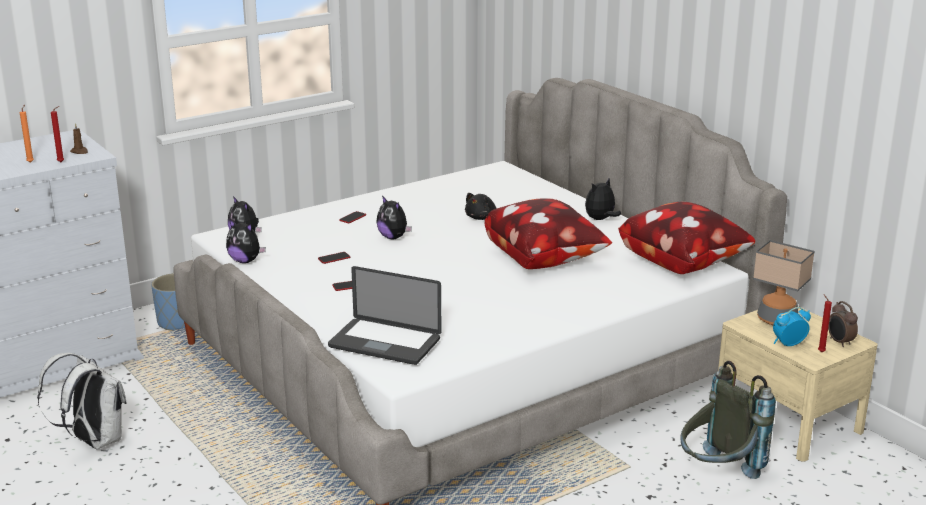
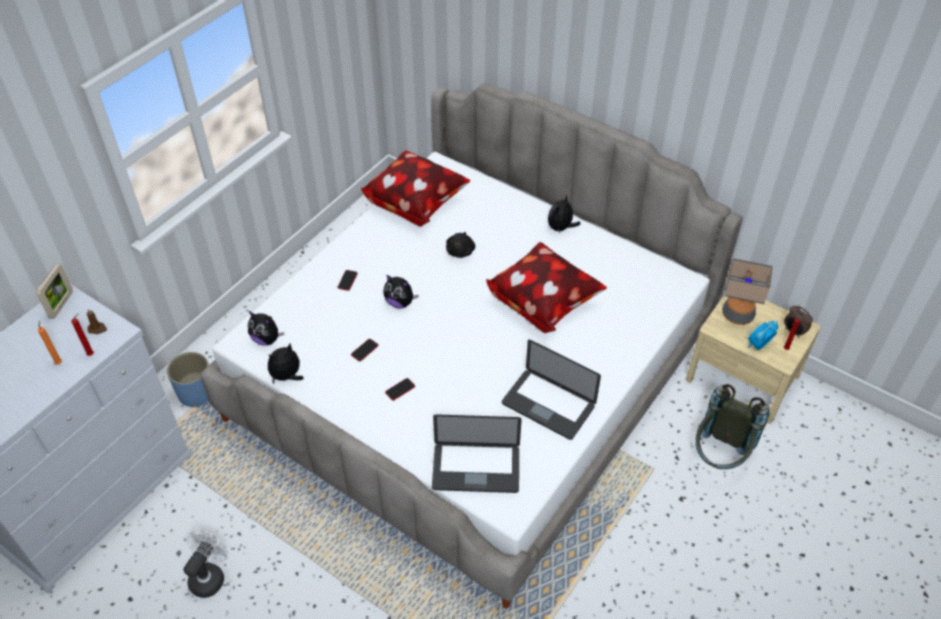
camera: 20 degrees left, 25 degrees up
(62, 137) = (61, 305): none -> picture frame
(93, 441) = (210, 576): white backpack -> white fan
(245, 261) = (287, 376): plush toy -> plush toy turned 135 degrees clockwise
(497, 320) = (548, 405): none -> laptop
(682, 263) = (654, 277): pillow -> pillow (415, 203)

